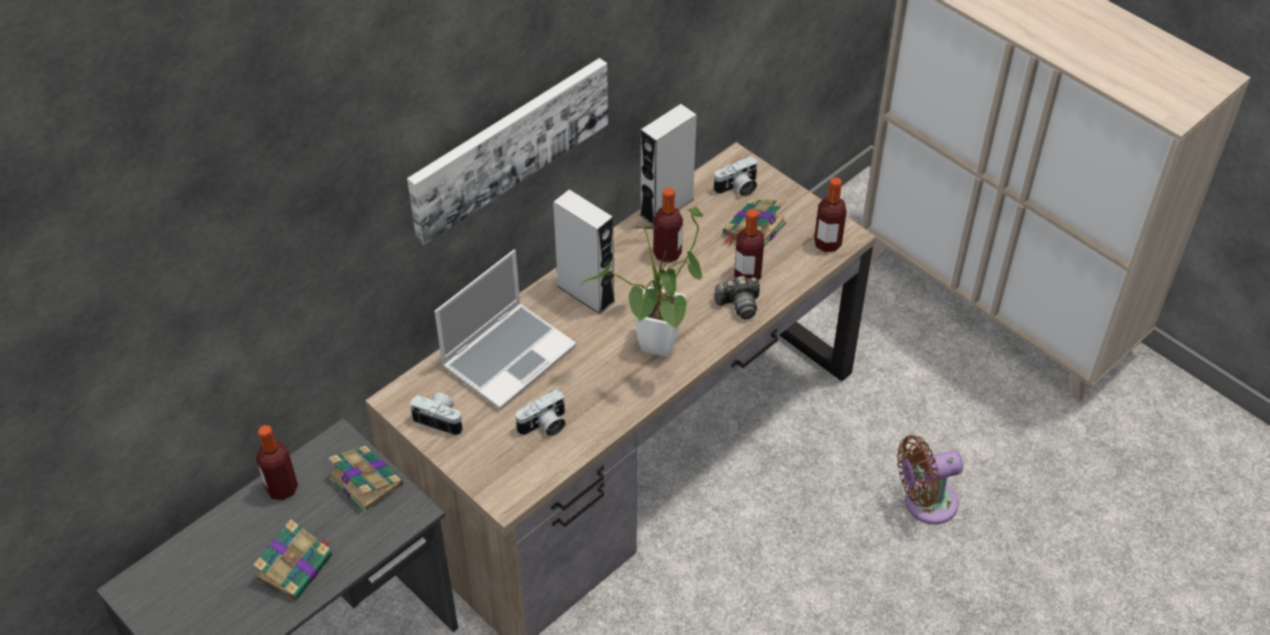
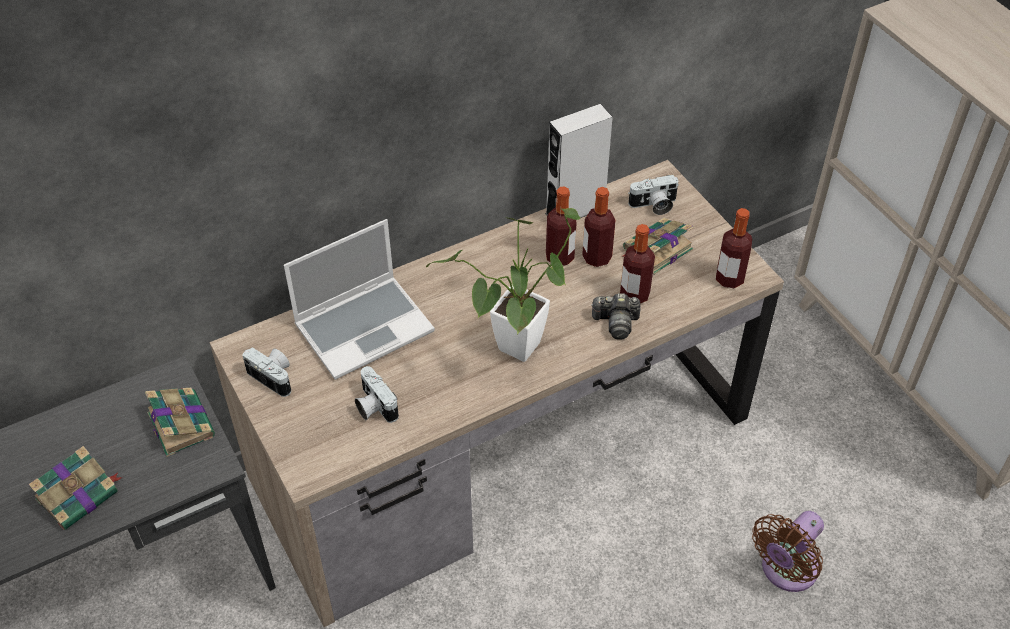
camera: 15 degrees right, 0 degrees up
(282, 489) = (99, 413): bottle -> bottle (596, 257)
(508, 146) = (389, 109): picture -> none
(544, 426) = (373, 406): camera -> camera turned 75 degrees clockwise
(586, 293) = (464, 280): grey speaker -> none
(925, 503) = (785, 571): brown fan -> brown fan turned 45 degrees counterclockwise

